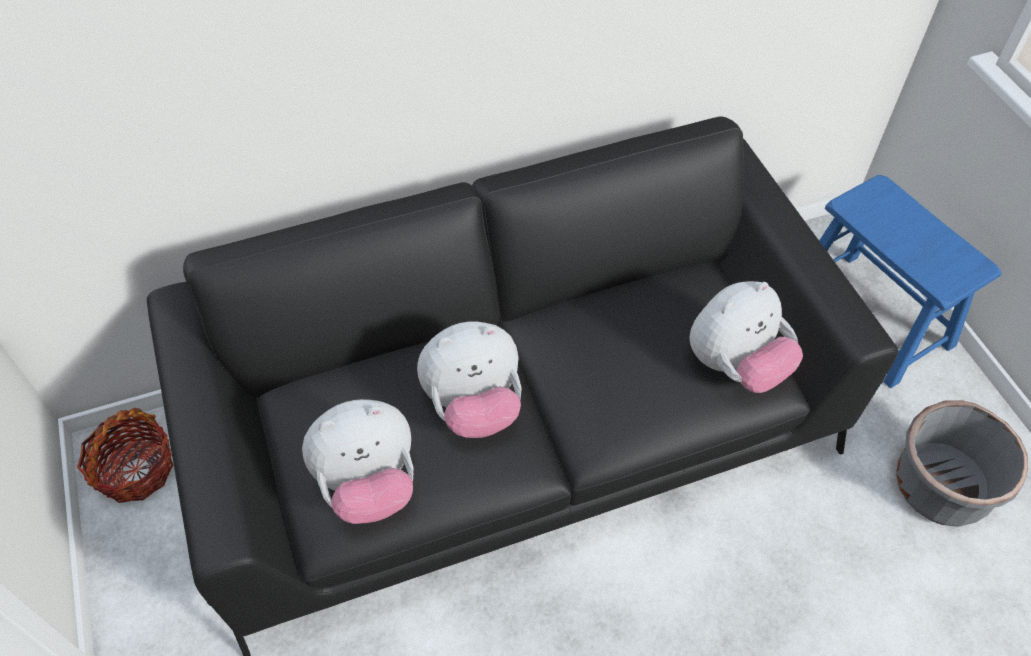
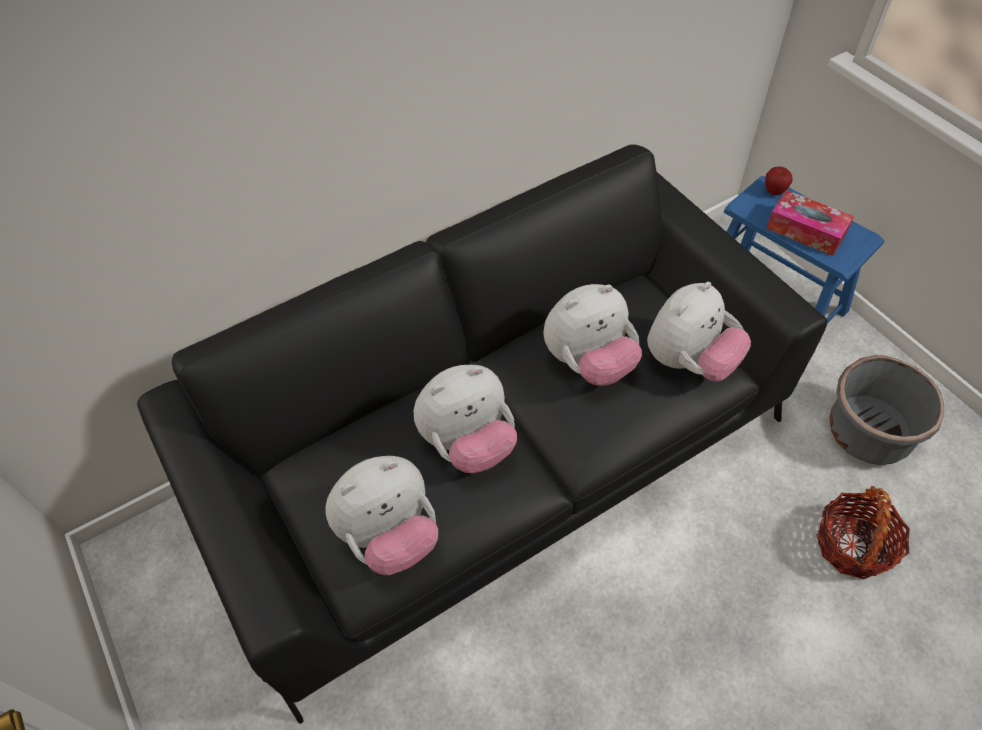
camera: 10 degrees left, 0 degrees up
(136, 470) = (151, 567): basket -> basket (853, 545)
(625, 346) = (589, 362): none -> plush toy
(888, 195) = (774, 191): none -> apple
(911, 246) = (805, 231): none -> tissue box

